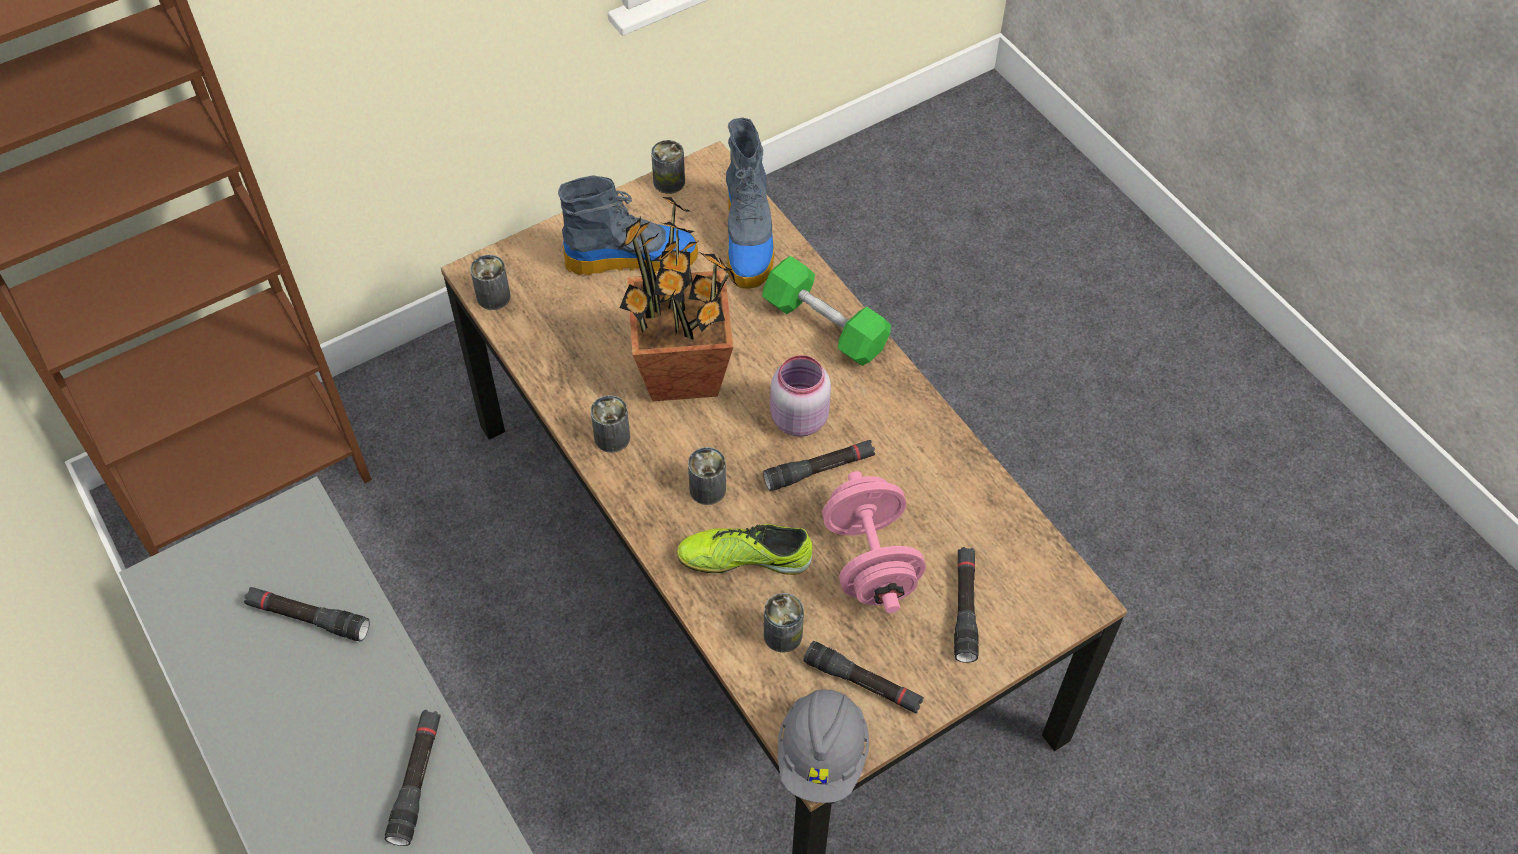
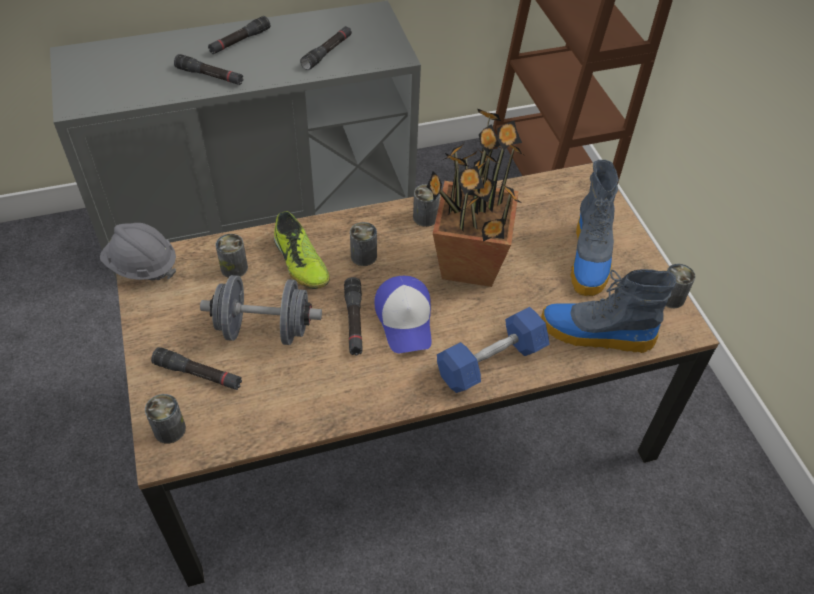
camera: 105 degrees right, 5 degrees down
(493, 296) = (566, 181): can -> can (169, 429)
(745, 558) = (300, 262): shoe -> shoe turned 135 degrees clockwise
(797, 418) = (405, 320): pink jar -> cap
(825, 326) = (491, 361): green dumbbell -> blue dumbbell
(863, 683) = (176, 299): black flashlight -> black flashlight (240, 41)
(870, 561) = (264, 329): pink dumbbell -> grey dumbbell

